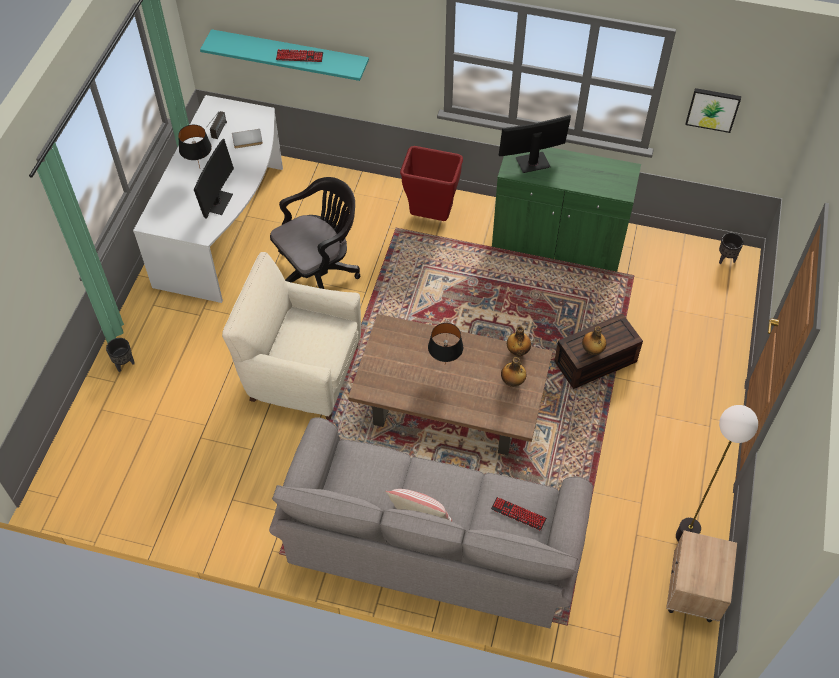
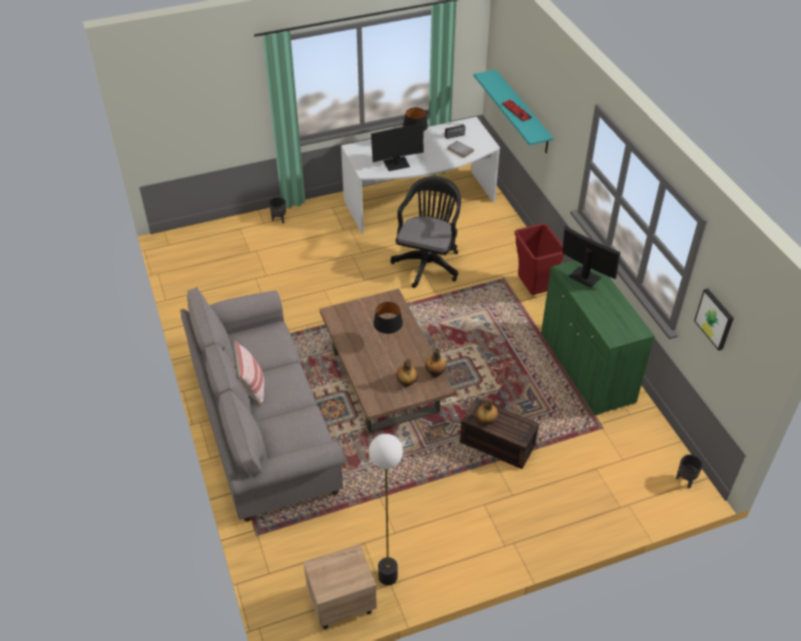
camera: 55 degrees right, 10 degrees down
(302, 371) = (343, 295): beige armchair -> none
(319, 273) = (428, 262): black office chair -> black office chair turned 90 degrees counterclockwise
(518, 514) = (294, 436): keyboard -> none

